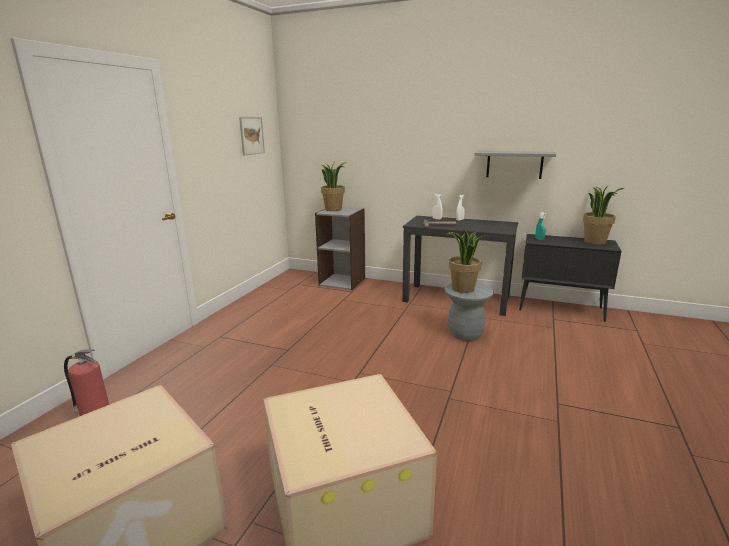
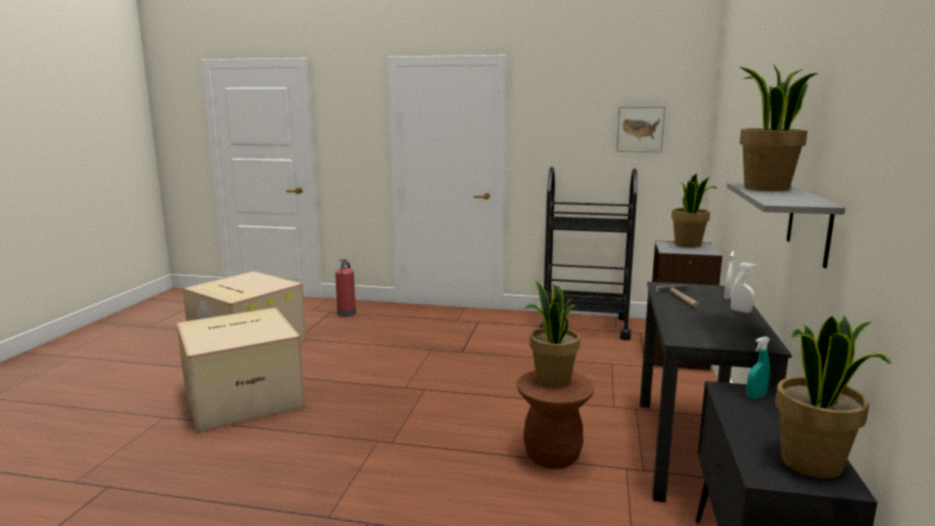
camera: 80 degrees right, 5 degrees down
(269, 297) = (584, 325): none -> black cart
(465, 334) = (552, 456): grey stool -> brown stool
(500, 151) = (765, 188): none -> potted plant

